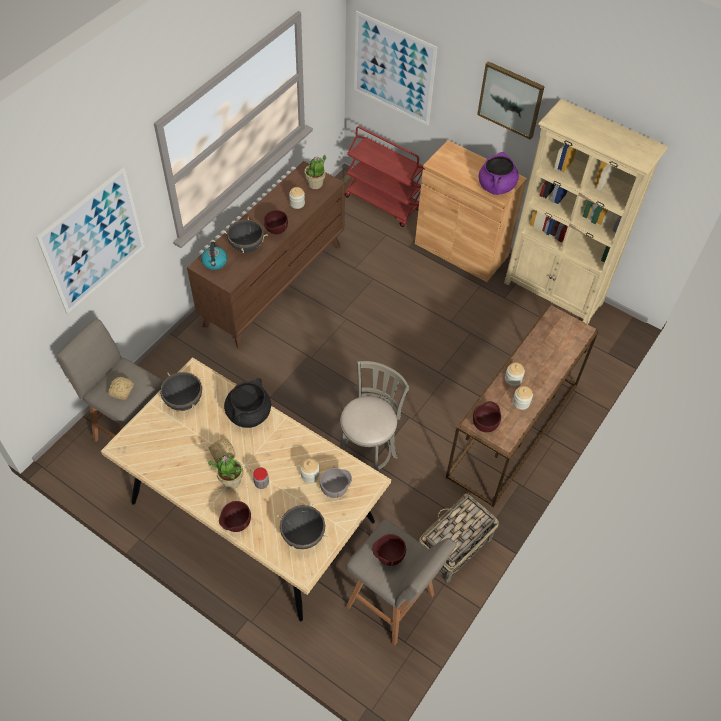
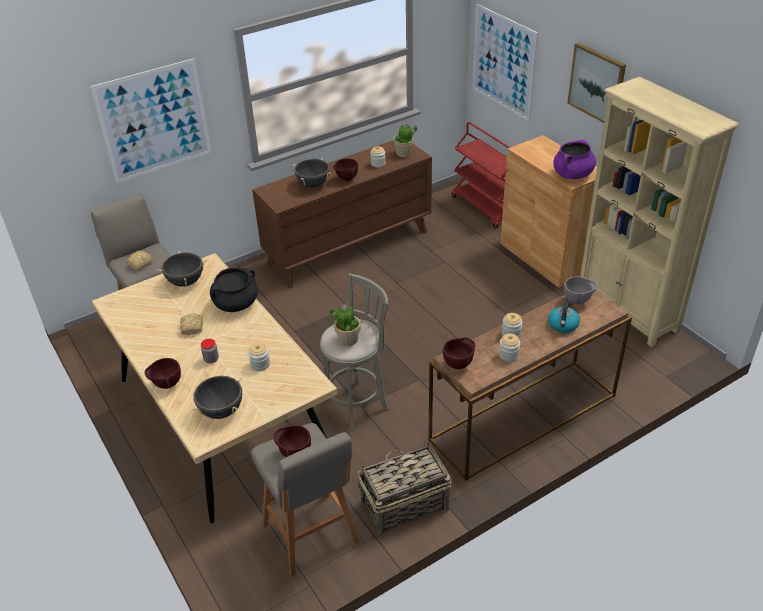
camera: 25 degrees right, 15 degrees down
(215, 262) = (278, 190): kettle -> kettle (563, 325)
(231, 480) = (186, 349): potted plant -> potted plant (348, 339)
(336, 489) = (277, 382): grey bowl -> grey bowl (578, 301)

